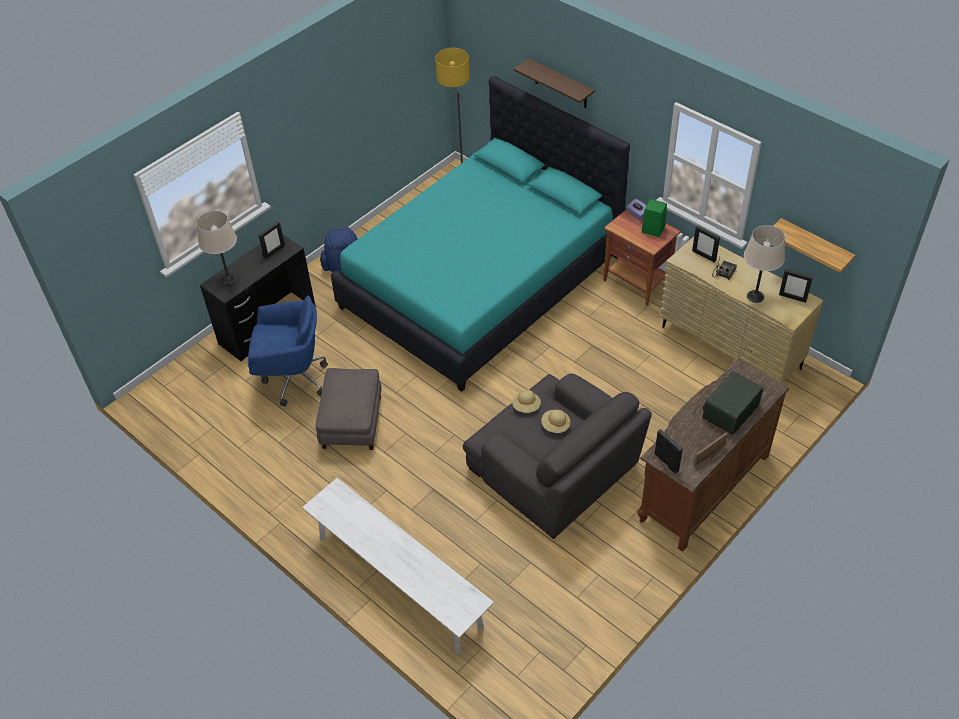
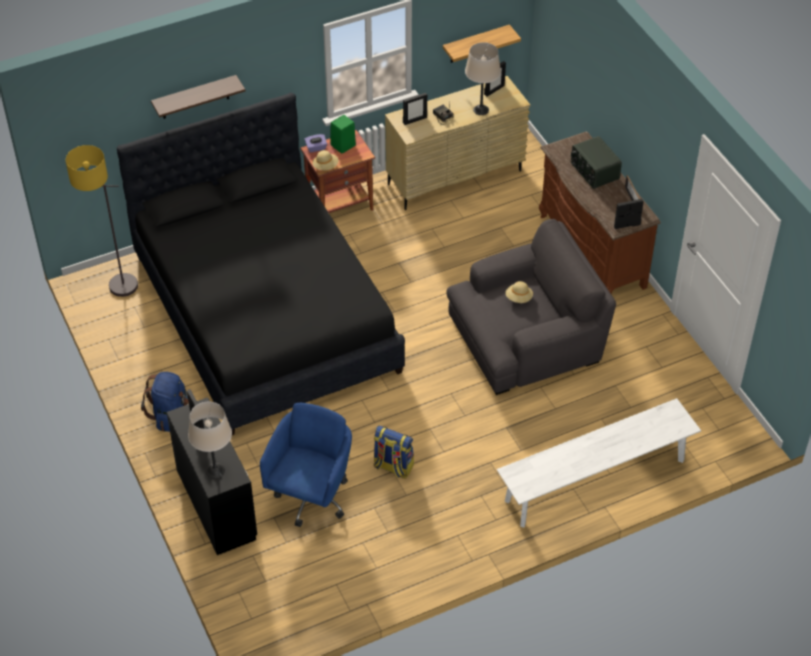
camera: 70 degrees left, 0 degrees up
(351, 421) = (393, 466): grey ottoman -> backpack
(482, 281) = (266, 312): turquoise bed -> black bed
(526, 407) = (484, 312): beige hat -> beige hat (325, 166)

